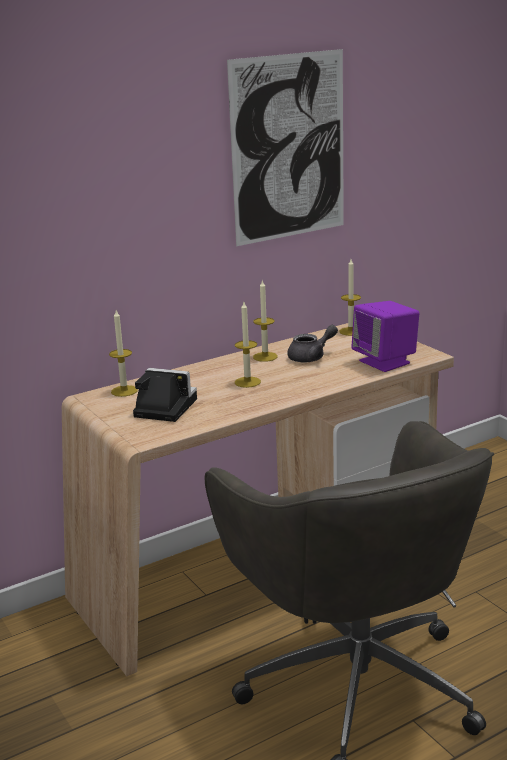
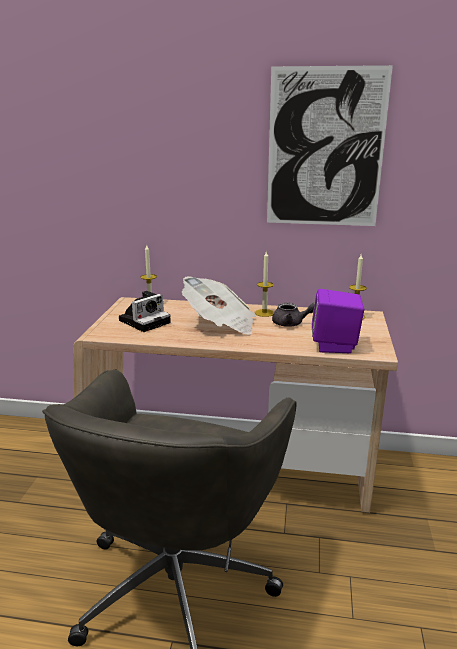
camera: 40 degrees right, 0 degrees up
(163, 408) = (145, 321): camera -> camera turned 75 degrees clockwise
(247, 382) = (220, 324): candle -> newspaper

